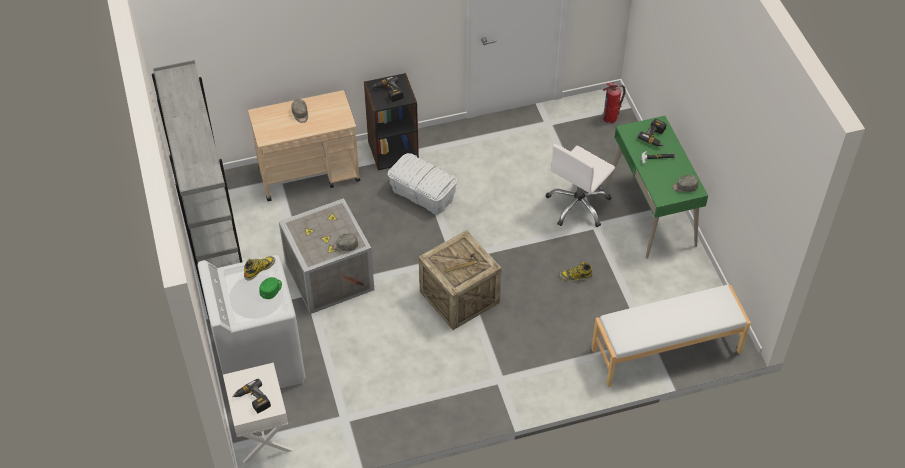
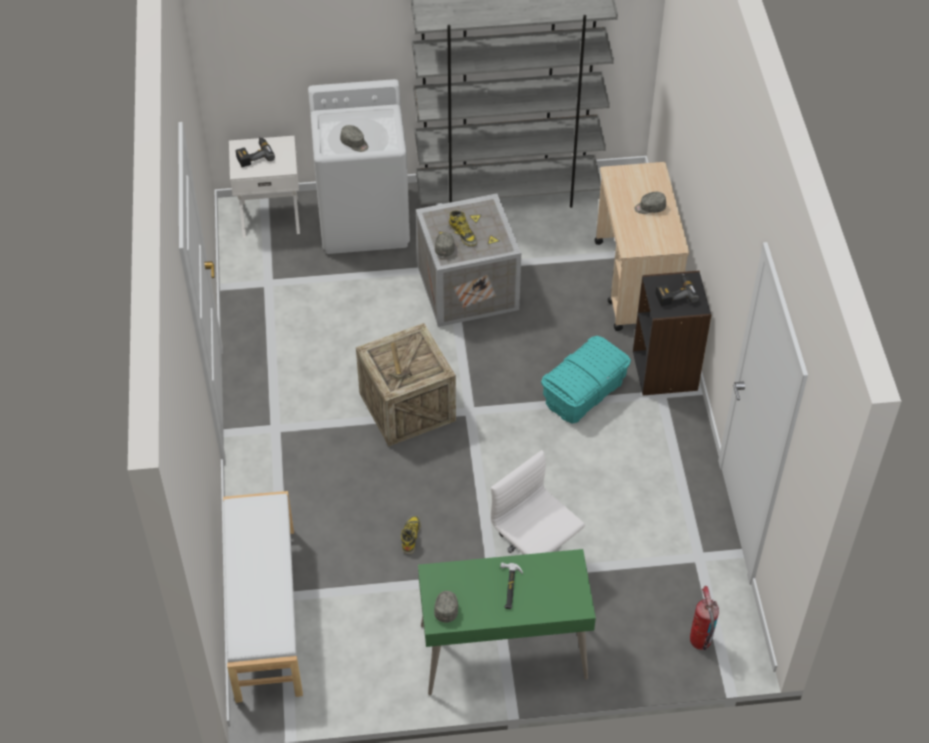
camera: 100 degrees right, 0 degrees up
(259, 269) = (386, 136): boot -> boot (463, 234)
(271, 290) = (354, 143): green cap -> grey cap
(423, 193) = (584, 392): white storage box -> turquoise storage box
(655, 137) = (552, 594): power drill -> none

